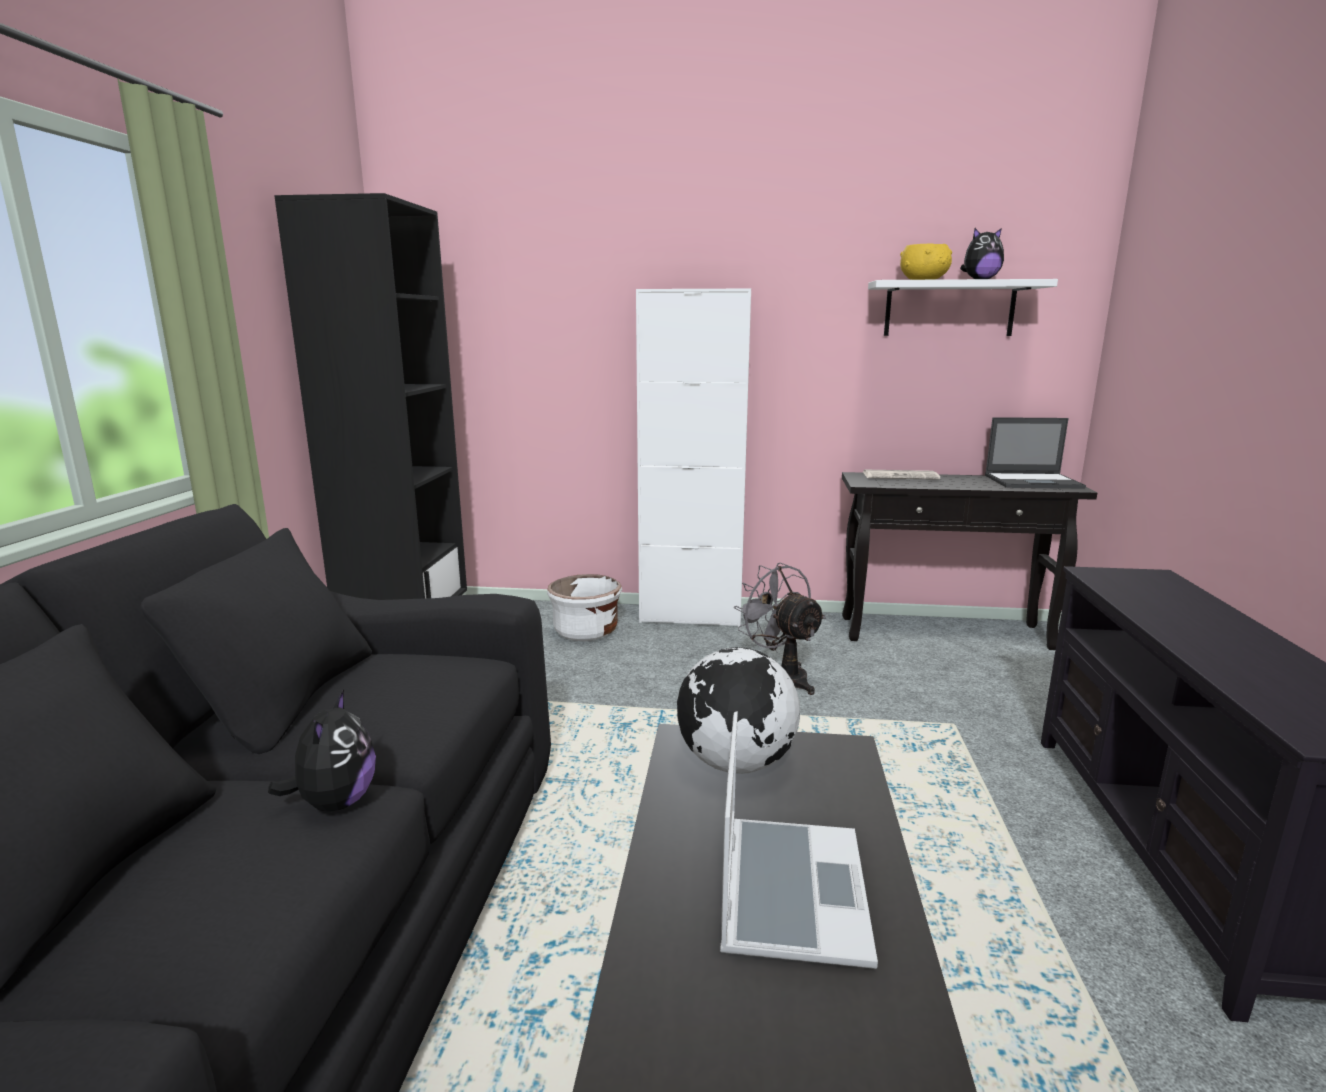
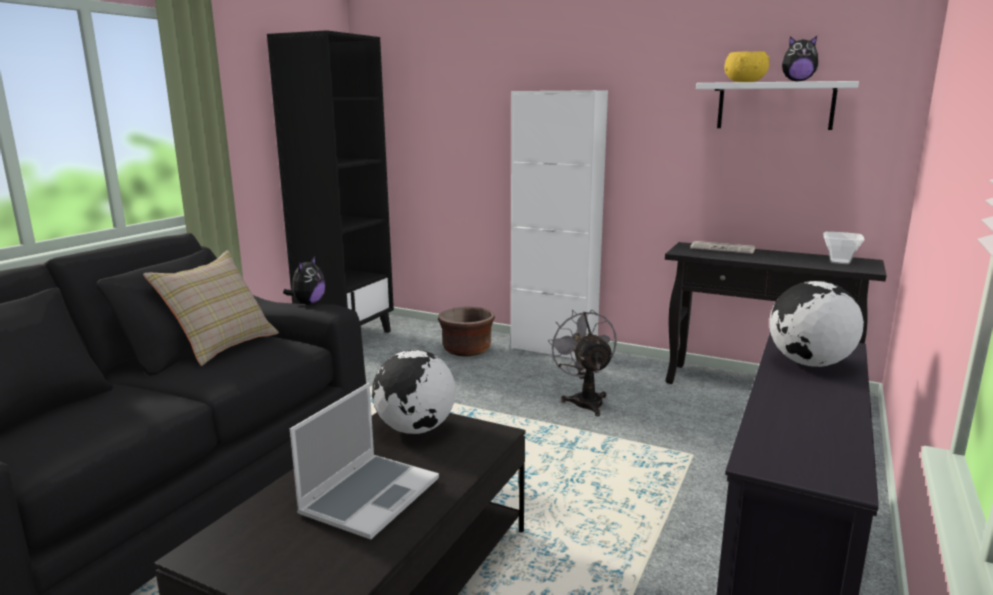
camera: 20 degrees right, 0 degrees up
(335, 803) = (159, 402): plush toy -> plush toy (308, 303)
(347, 681) = (221, 345): none -> beige pillow
(586, 632) = (467, 350): white planter -> brown planter
(1034, 481) = (840, 261): laptop -> bowl
(1161, 600) = (809, 363): none -> globe

